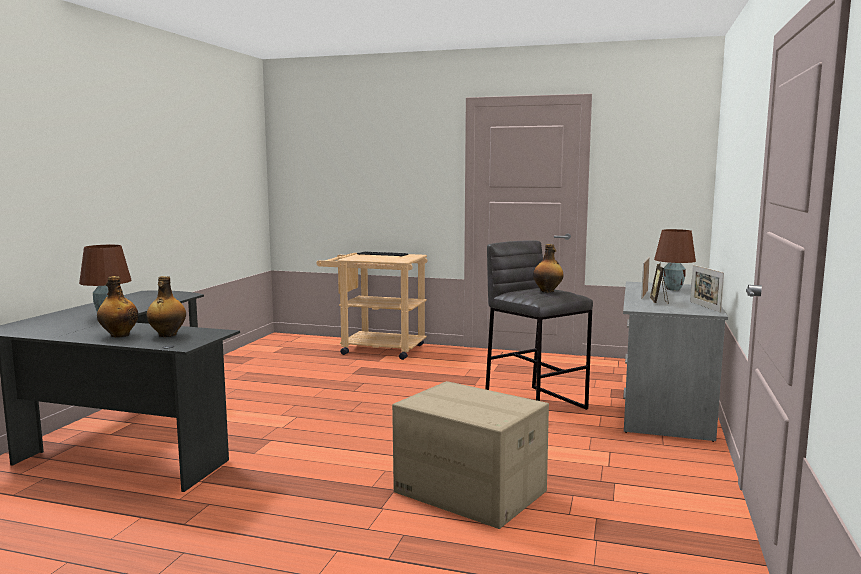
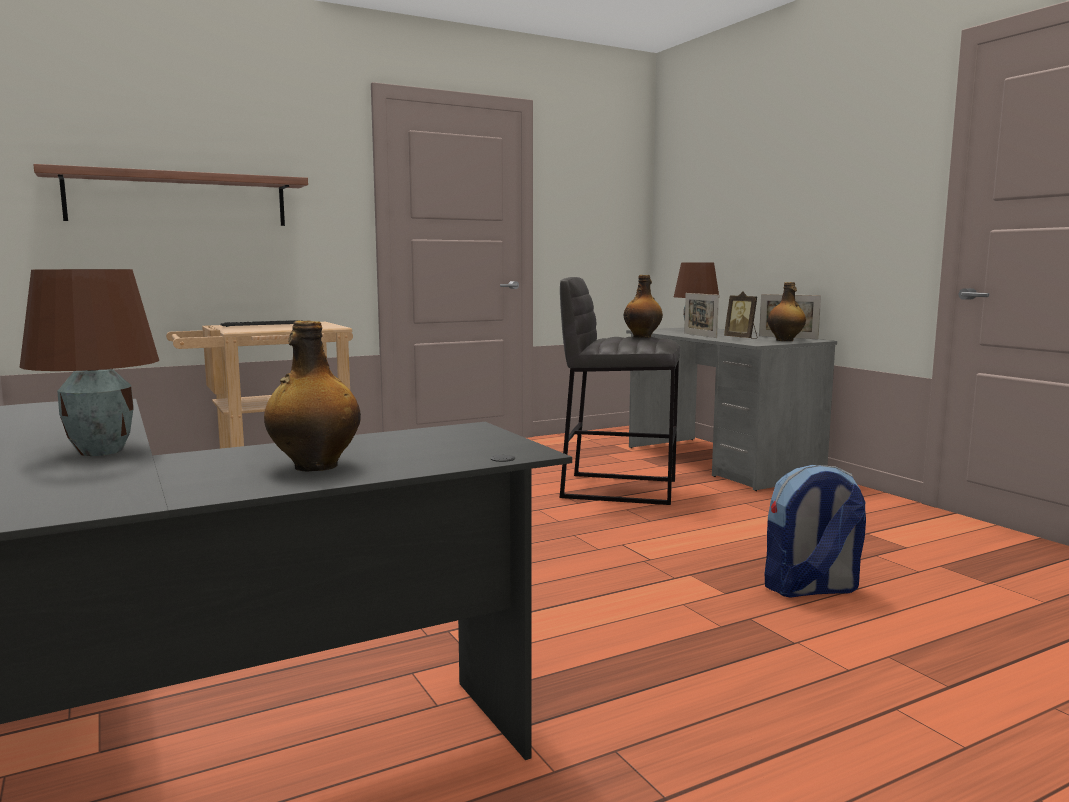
camera: 45 degrees left, 0 degrees up
(167, 335) = (408, 447): bottle -> bottle (785, 340)
(351, 179) = (178, 199): none -> shelf
(469, 492) = (810, 589): cardboard box -> backpack

